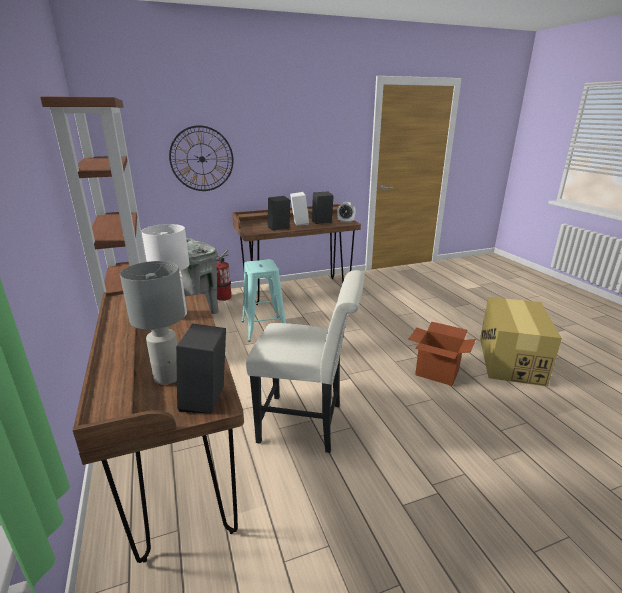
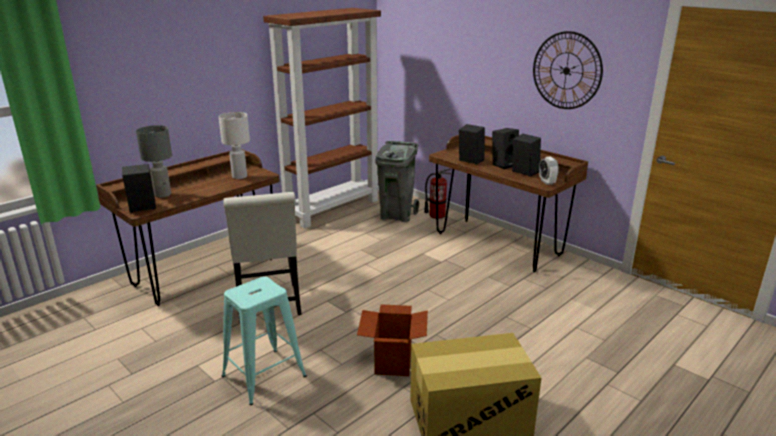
camera: 65 degrees right, 0 degrees up
(202, 159) = (453, 70): wall clock -> wall clock (566, 70)
(264, 328) = (397, 250): turquoise stool -> turquoise stool (264, 376)
(299, 223) = (504, 164): white speaker -> black speaker

